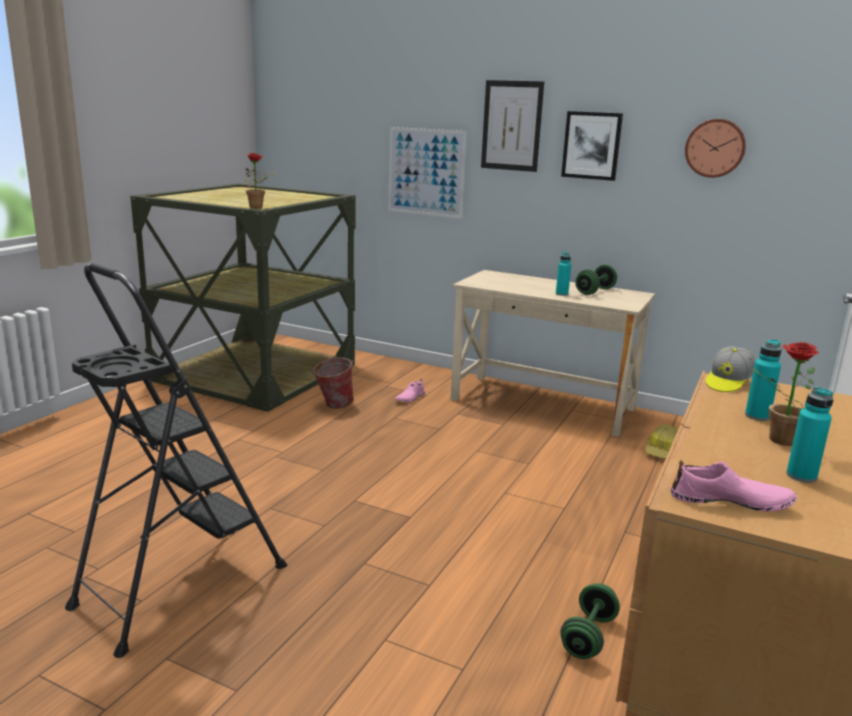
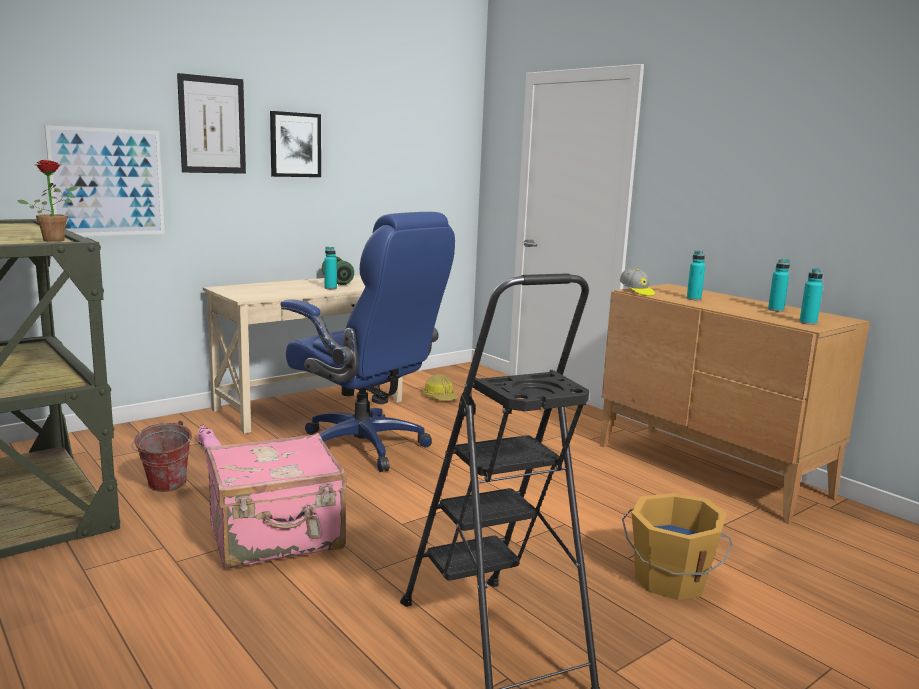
camera: 65 degrees left, 5 degrees down
(292, 459) = (277, 537): none -> pink suitcase
(353, 677) = (670, 581): none -> orange bucket
(485, 448) = (364, 447): none -> blue office chair
(588, 636) = (651, 489): green dumbbell -> none
(715, 148) = (390, 145): wall clock -> none
(730, 501) = (808, 323): pink shoe -> turquoise bottle
(776, 439) = (728, 303): potted plant -> none

